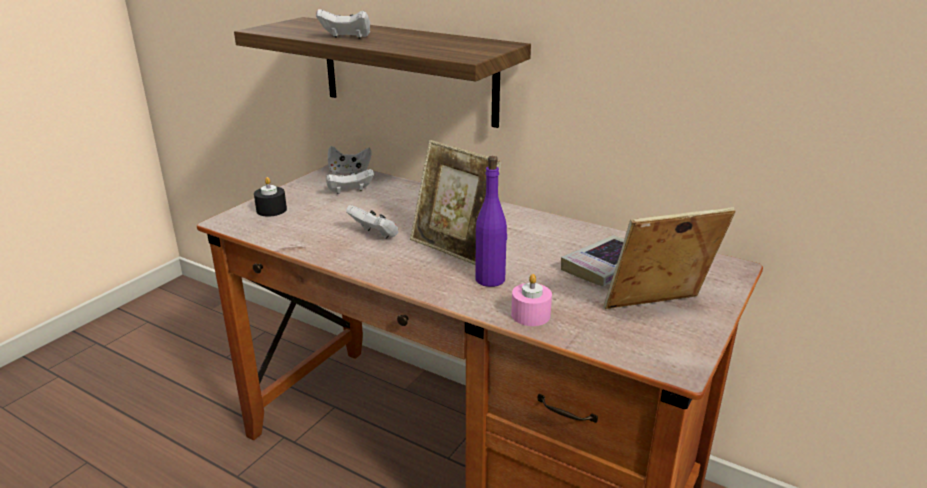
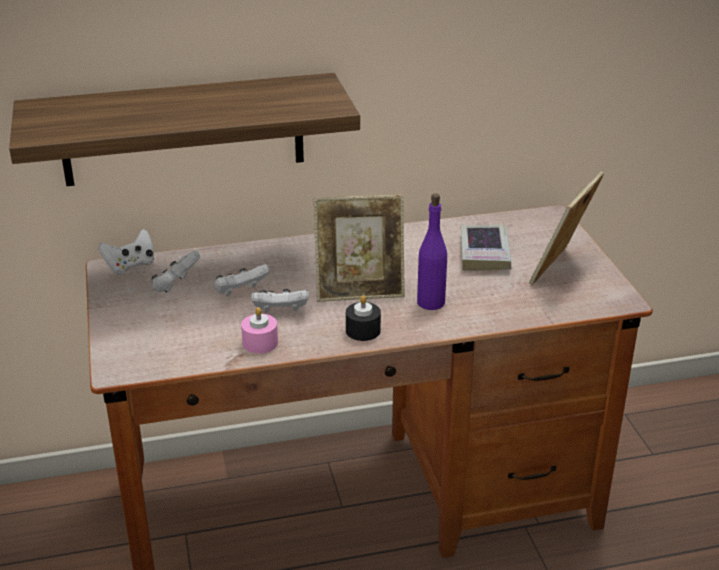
camera: 45 degrees left, 5 degrees up
(271, 210) = (138, 337): black candle -> black candle (363, 330)
(347, 38) = (166, 119): white game controller -> white game controller (240, 292)
(530, 315) = (499, 313): pink candle -> pink candle (260, 343)

